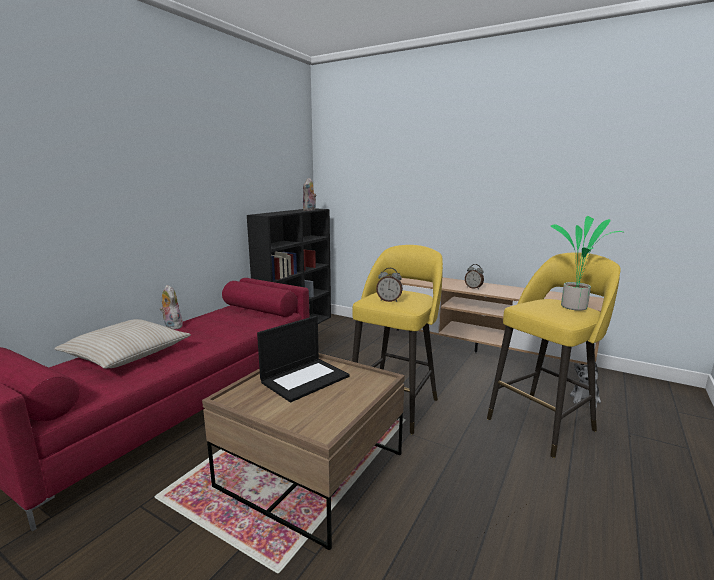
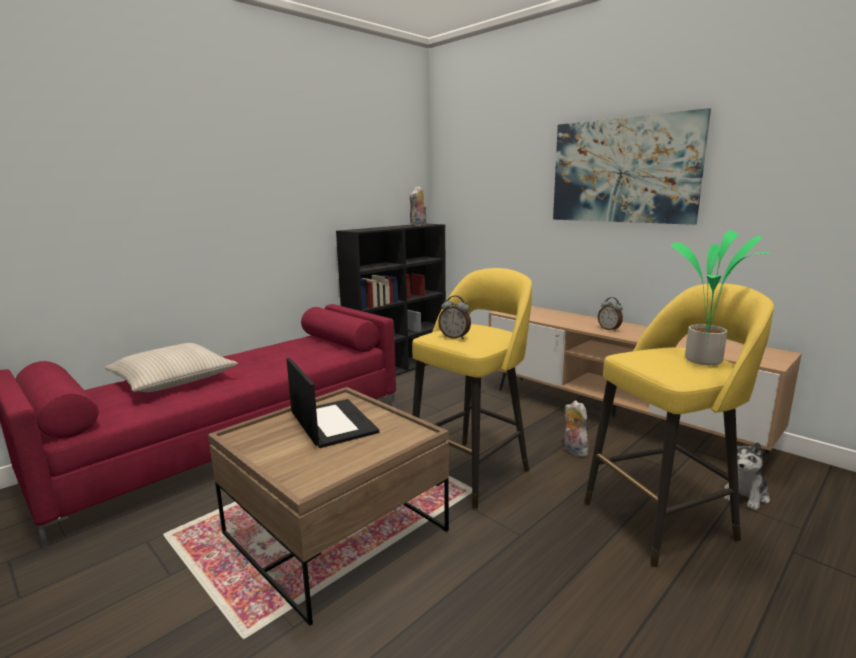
camera: 15 degrees right, 0 degrees up
(172, 326) = (235, 354): plush toy -> plush toy (573, 450)
(305, 378) = (332, 423): laptop -> laptop turned 90 degrees counterclockwise
(476, 170) = (623, 171): none -> picture

